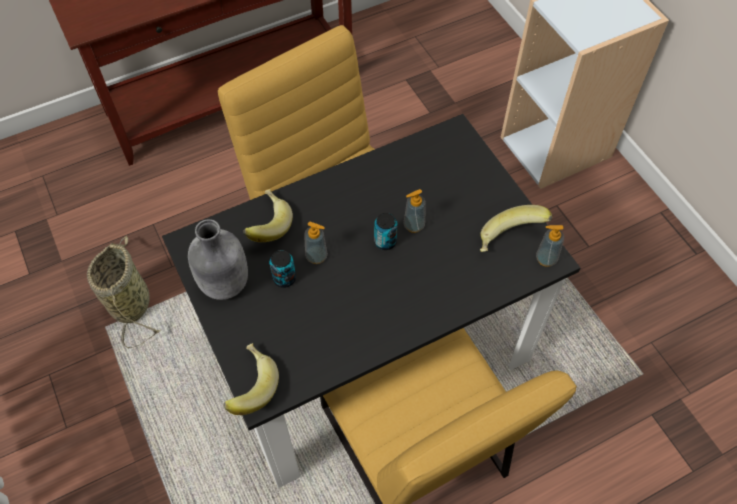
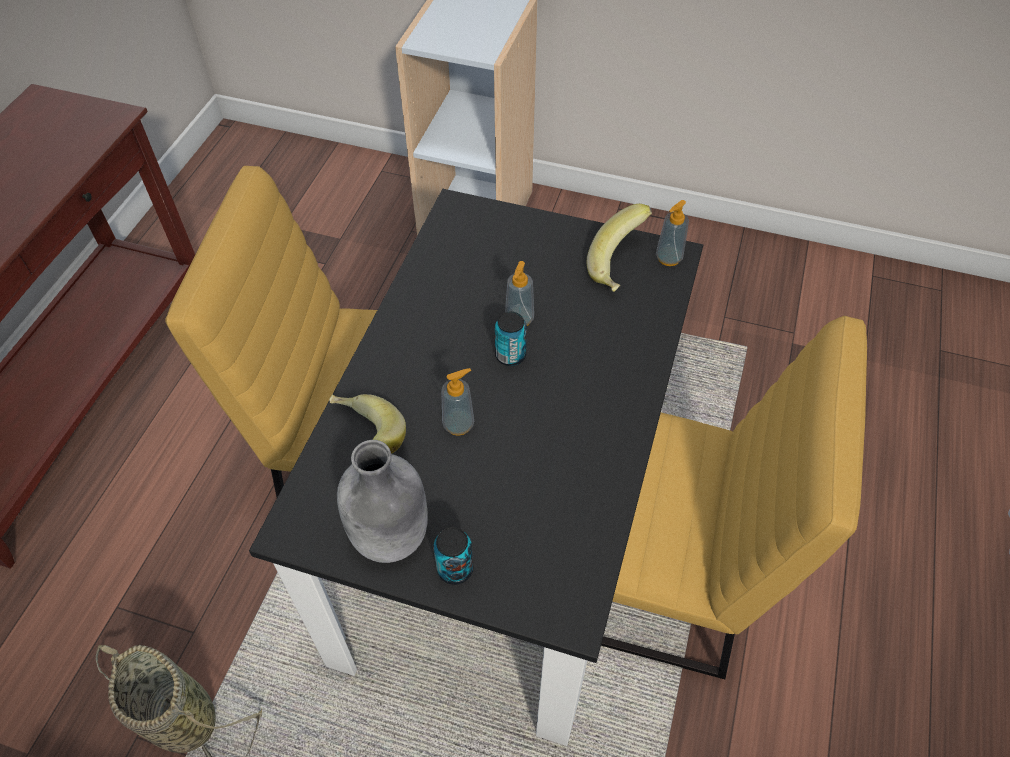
camera: 45 degrees left, 5 degrees down
(249, 386) = (547, 614): banana -> none
(284, 278) = (451, 474): can -> can (455, 569)

